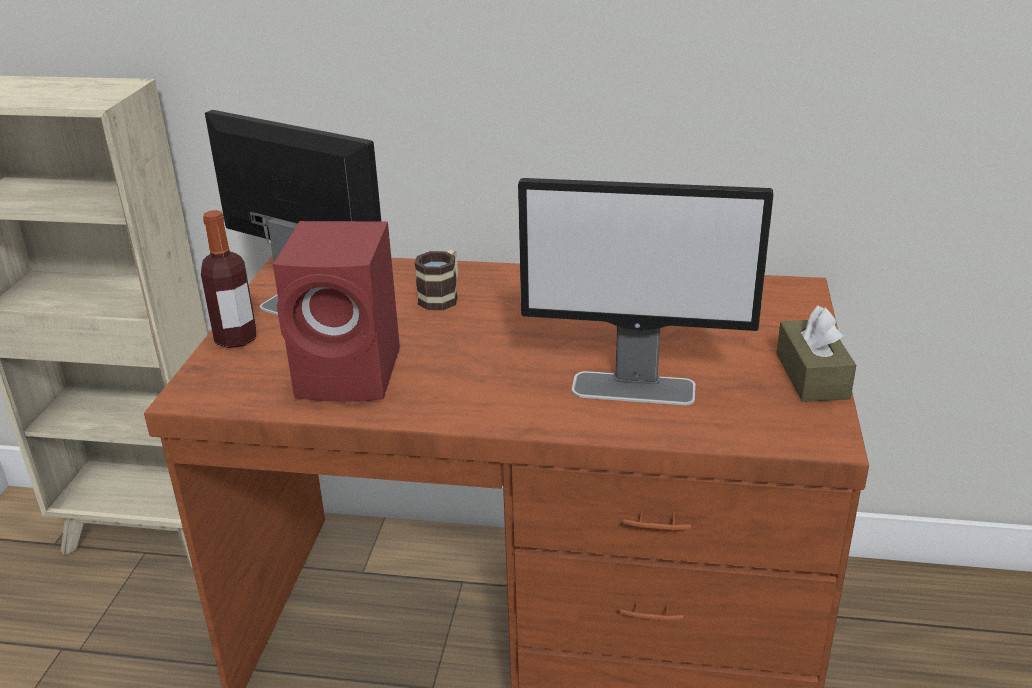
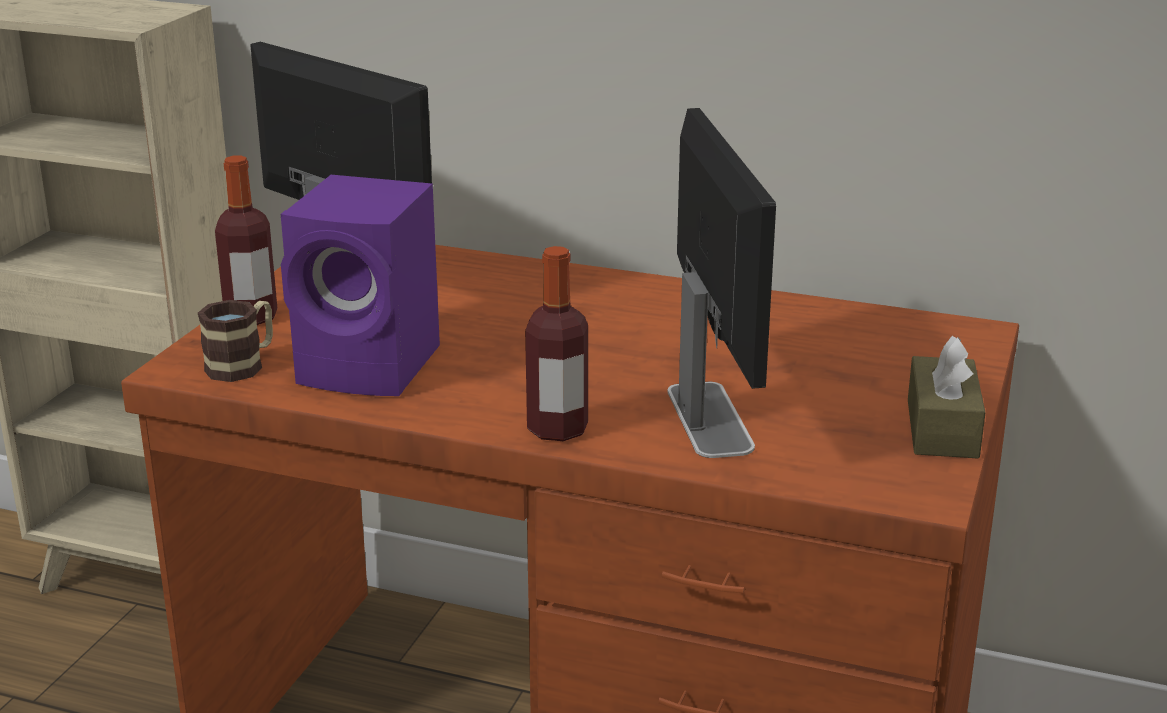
camera: 10 degrees right, 5 degrees down
(353, 374) = (373, 367): red speaker -> purple speaker
(442, 297) = (514, 297): mug -> mug (243, 364)
(522, 414) = (557, 429): none -> bottle
(635, 388) = (709, 418): monitor -> monitor turned 120 degrees counterclockwise

